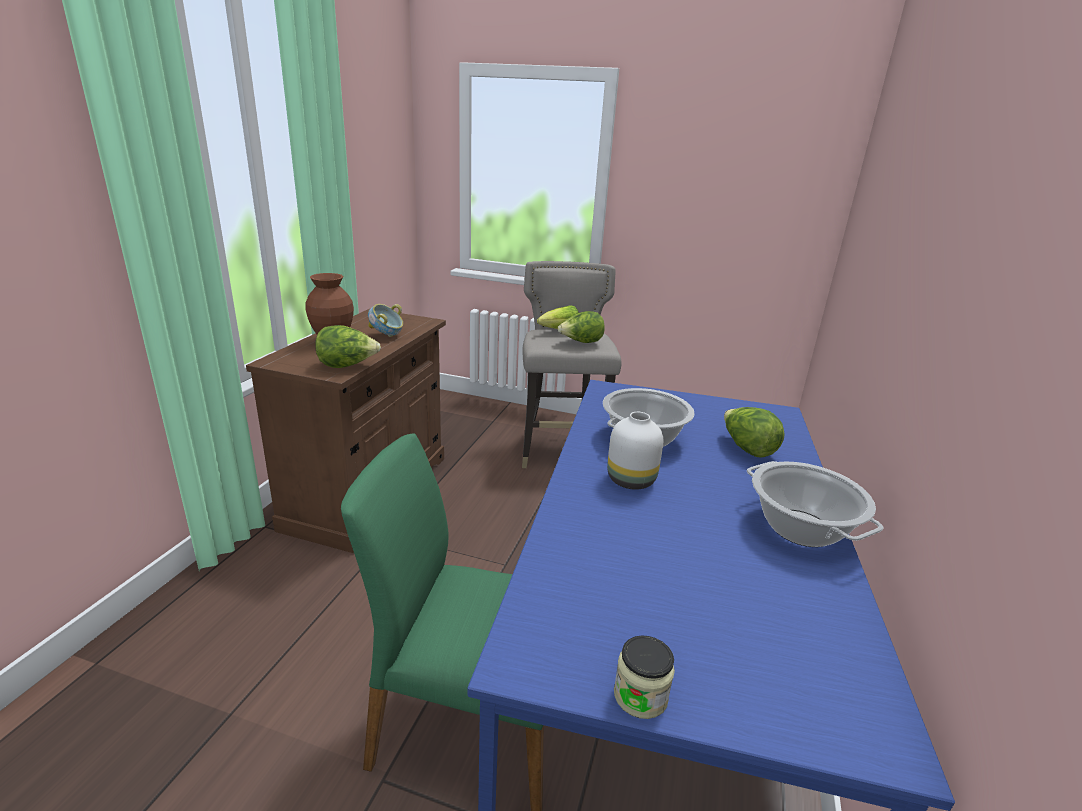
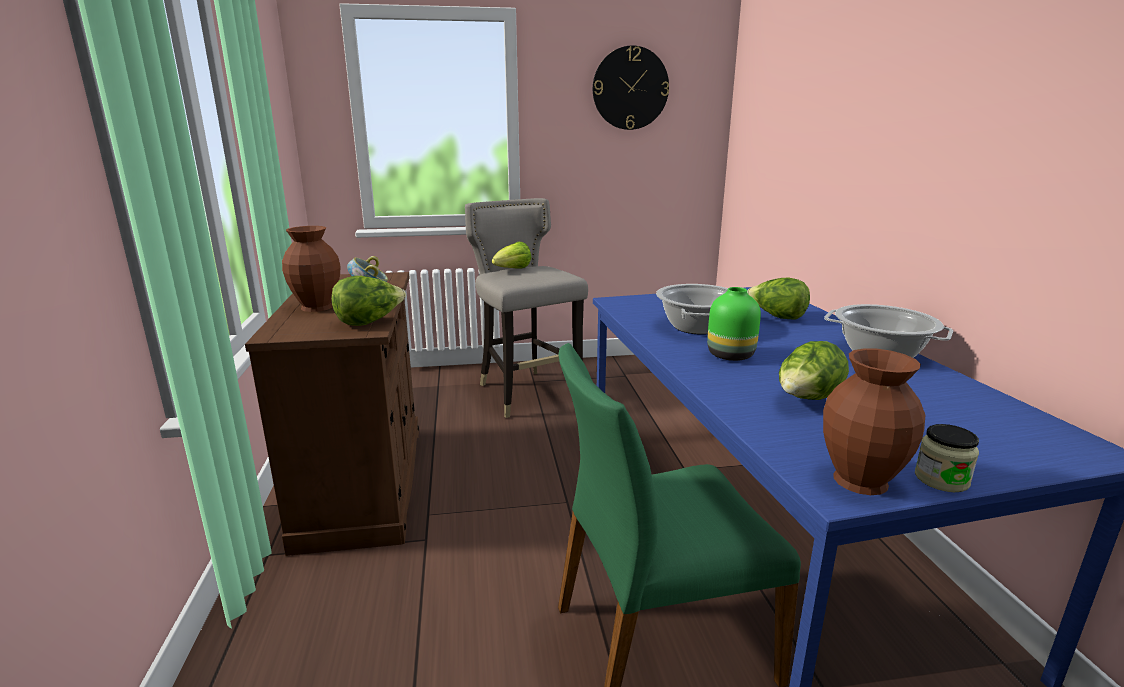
camera: 25 degrees left, 5 degrees down
(555, 662) = (861, 481): none -> brown vase
(581, 342) = (543, 275): lettuce -> lettuce (807, 400)
(630, 481) = (731, 356): white vase -> green vase
(732, 158) = (630, 88): none -> wall clock

